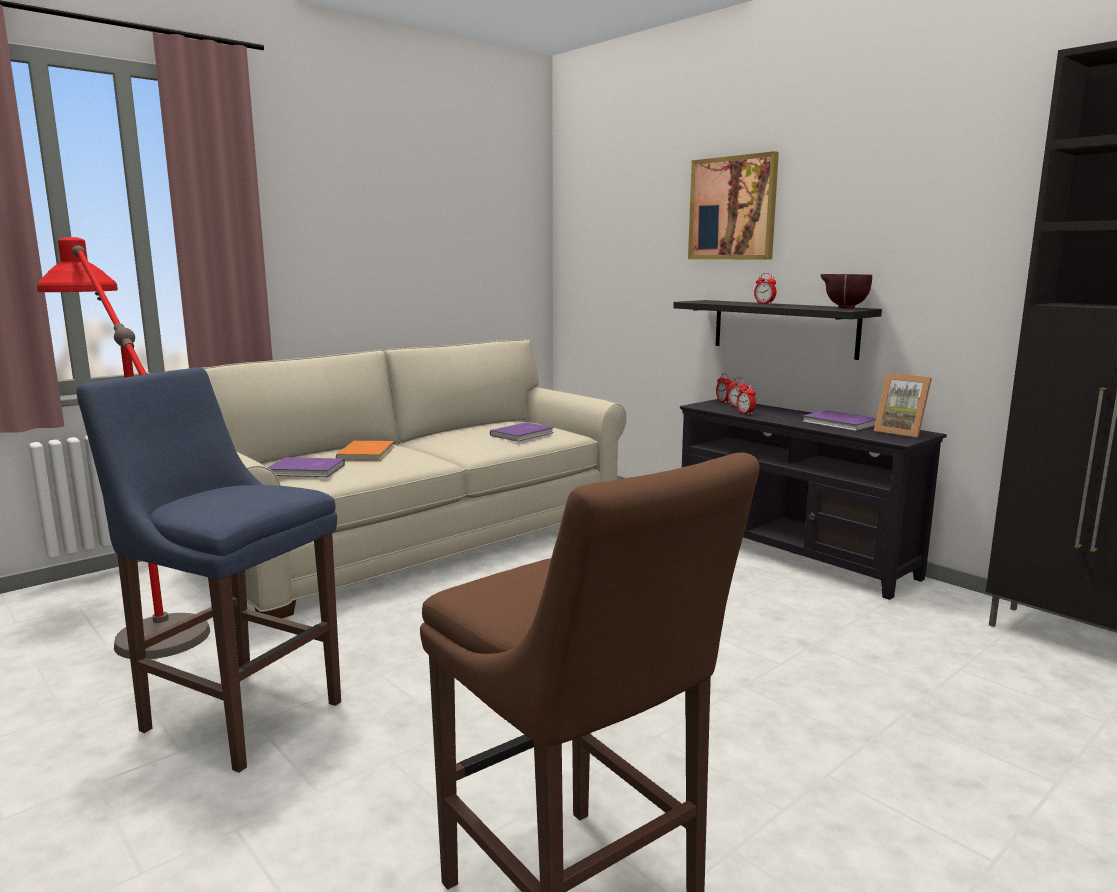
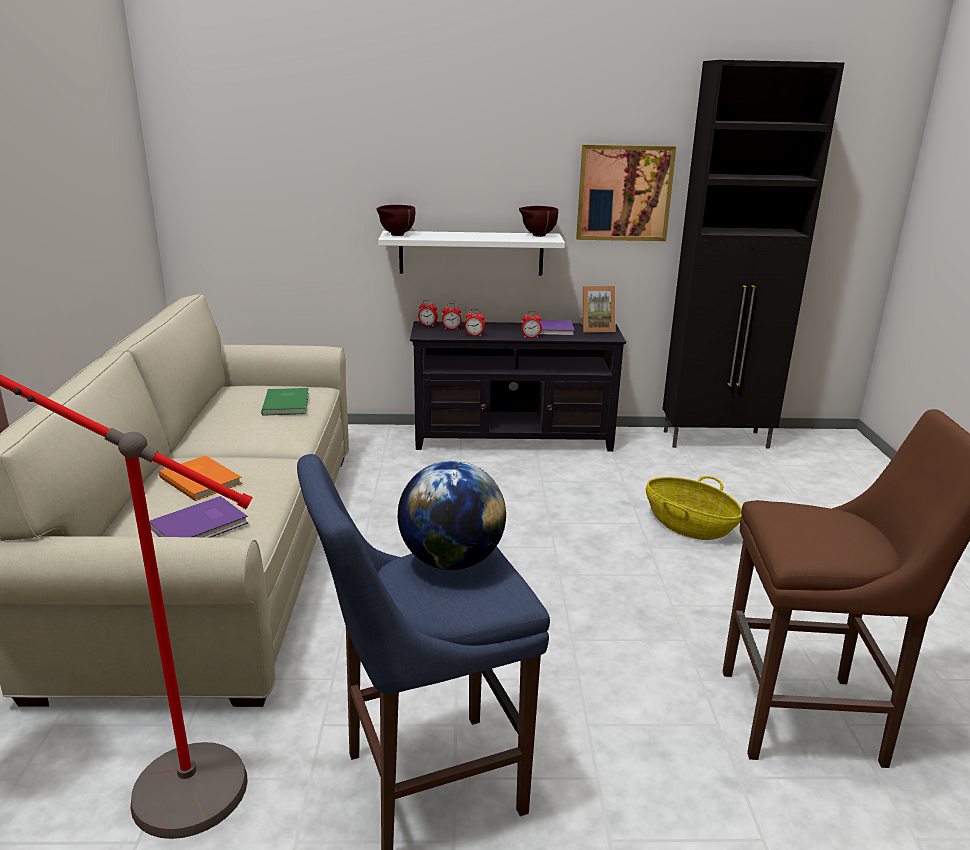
camera: 50 degrees left, 10 degrees up
(258, 491) = (451, 561): none -> globe
(523, 434) = (288, 403): purple book -> green book
(700, 301) = (396, 235): none -> brown bowl
(733, 208) = (408, 143): picture -> picture (624, 193)
(764, 304) = (462, 234): alarm clock -> alarm clock (531, 337)
(783, 328) = (471, 253): black shelf -> white shelf
(838, 692) = (689, 525): none -> basket

